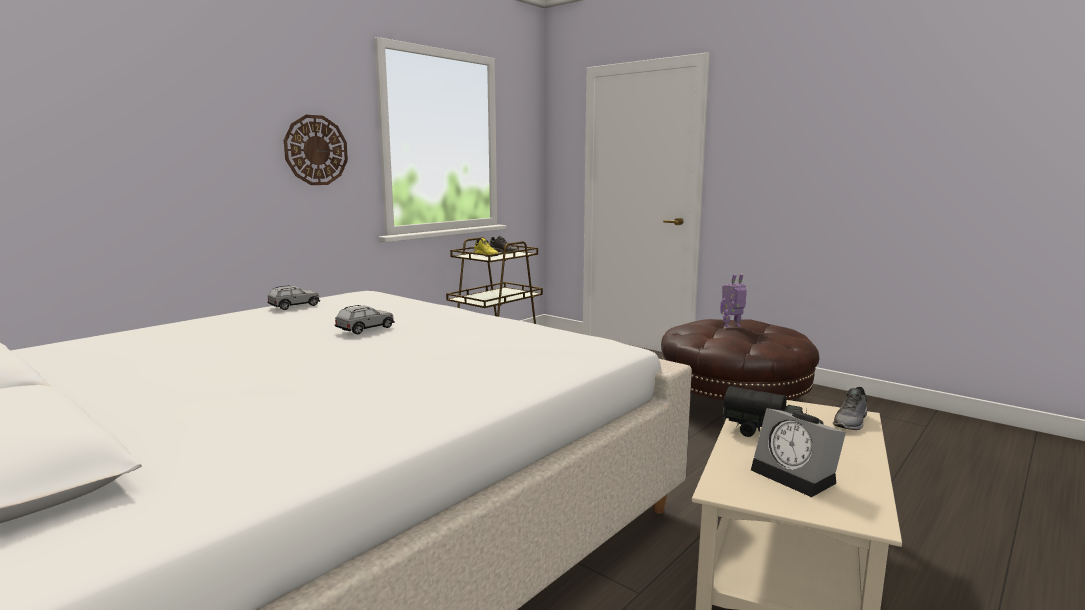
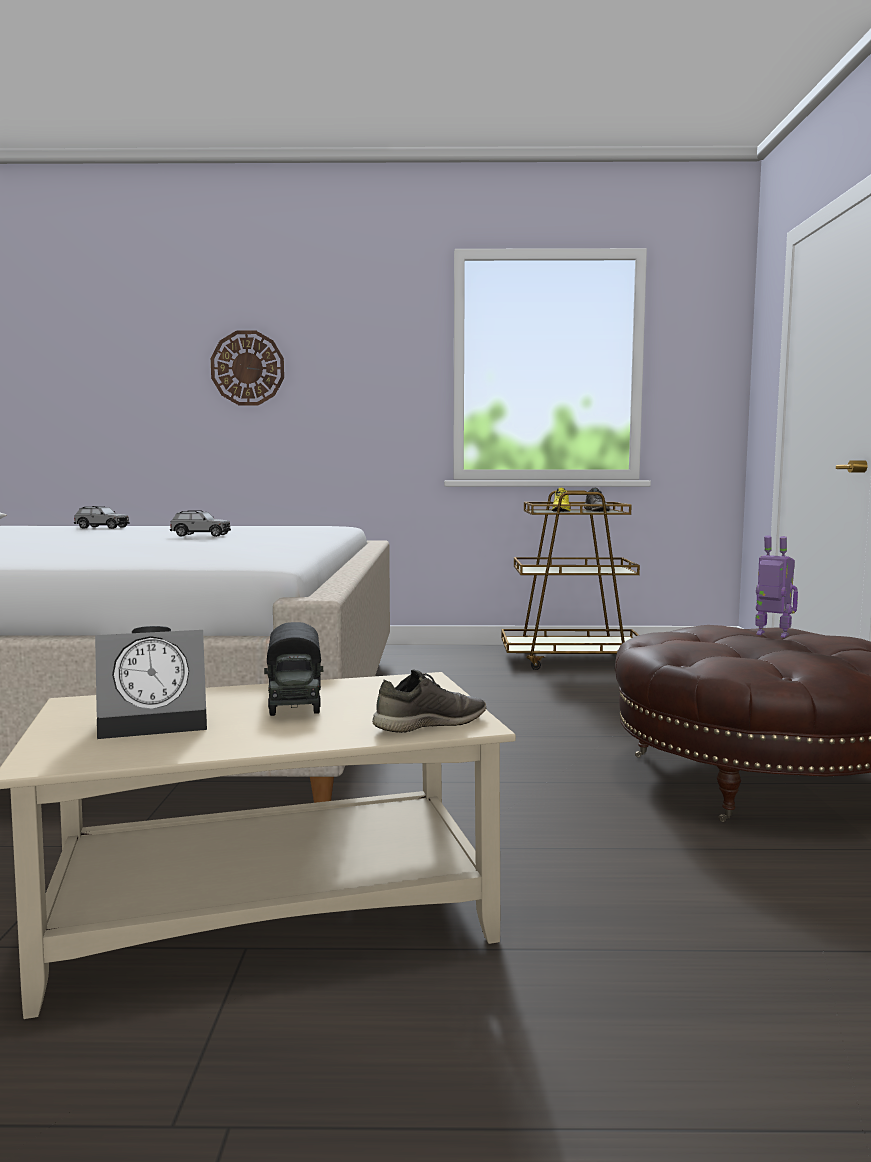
camera: 50 degrees right, 5 degrees down
(294, 306) = (247, 526): grey toy car -> grey toy car (102, 527)
(316, 150) = (369, 380): wall clock -> wall clock (247, 368)
(797, 476) = (158, 722): alarm clock -> alarm clock turned 120 degrees counterclockwise
(851, 422) = (429, 724): grey shoe -> grey shoe turned 150 degrees clockwise

